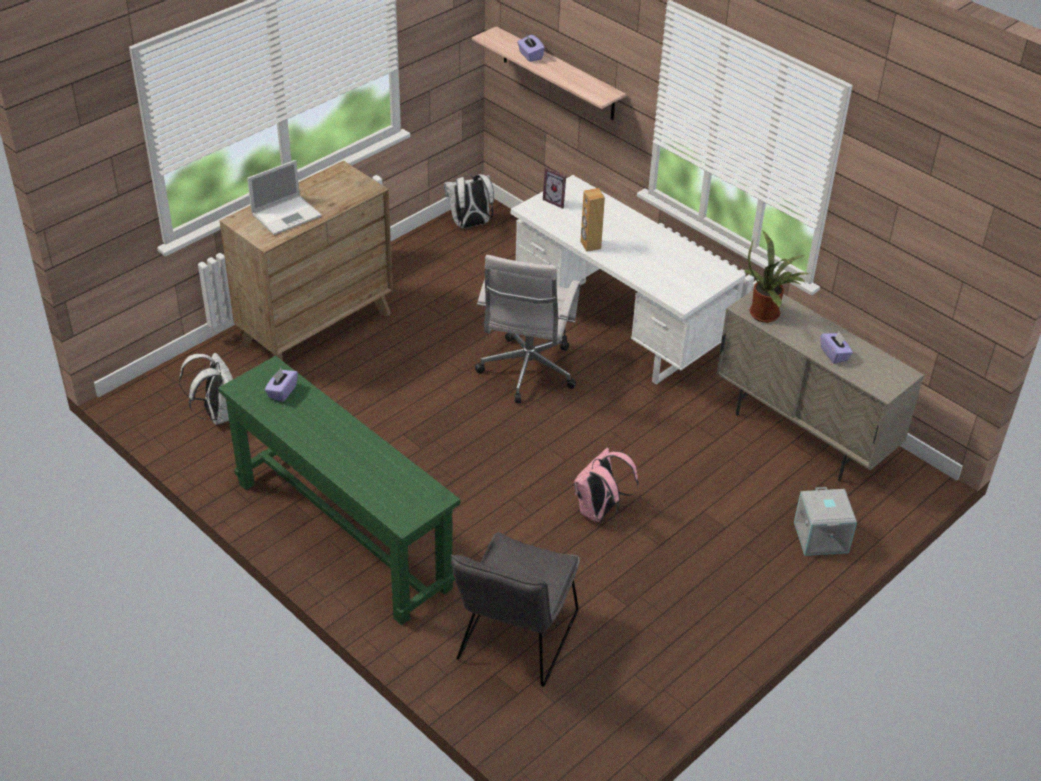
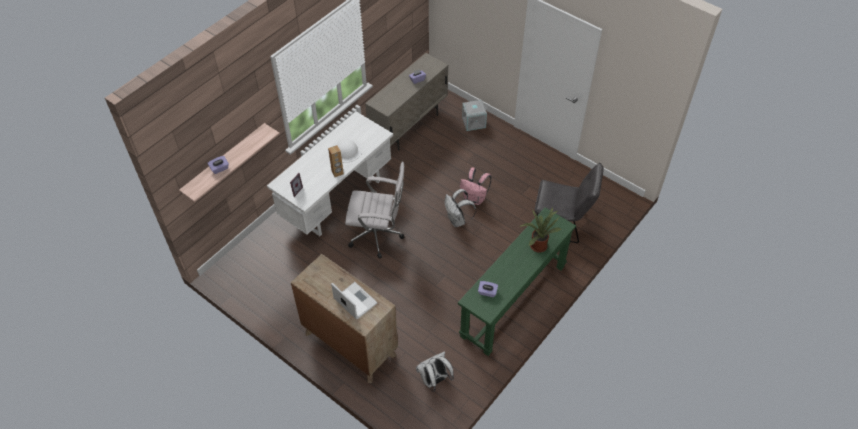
camera: 95 degrees left, 10 degrees up
(470, 224) = (238, 278): white backpack -> white backpack (457, 220)
(644, 257) = (346, 150): none -> white hat
(767, 314) = (390, 101): potted plant -> potted plant (537, 244)

